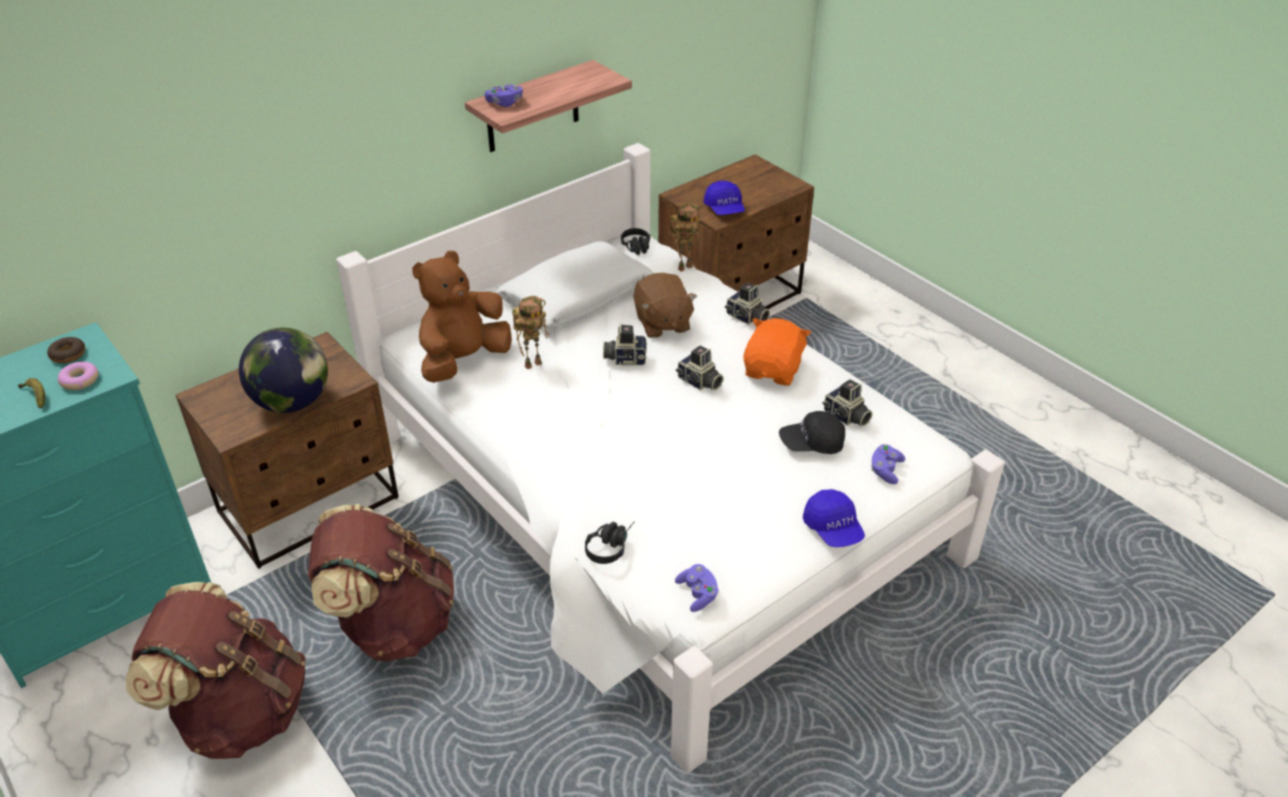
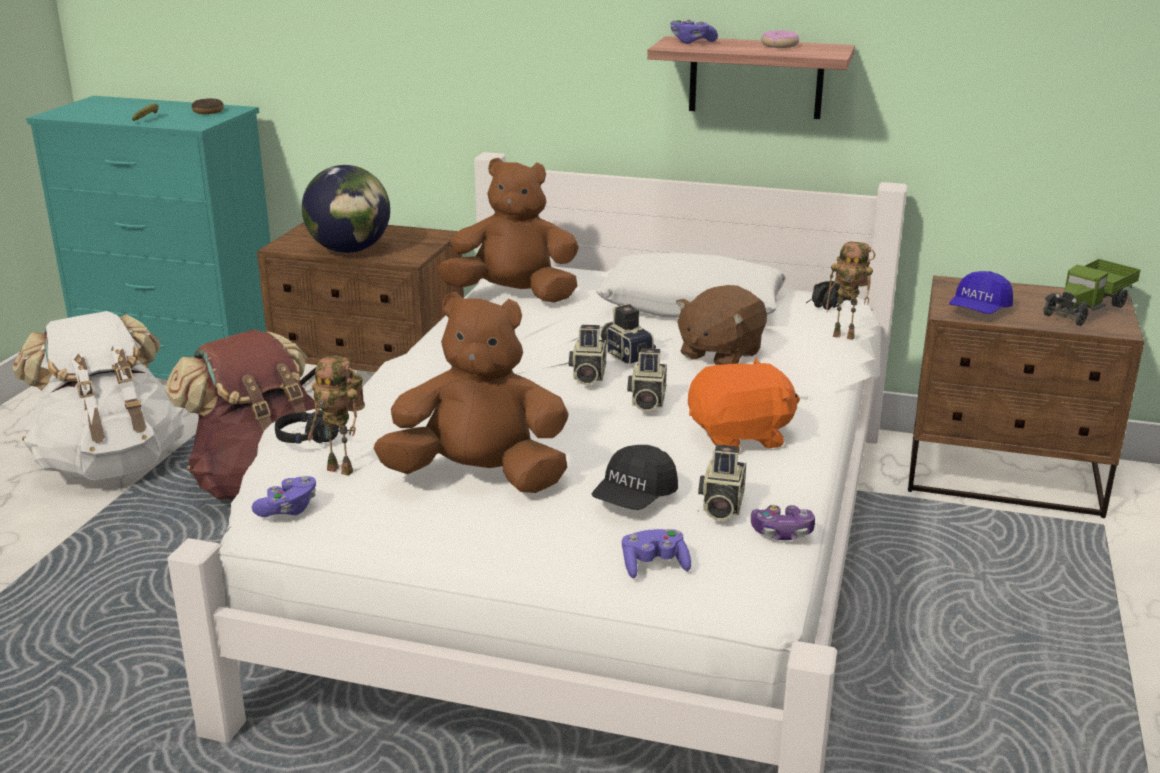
camera: 55 degrees right, 15 degrees down
(80, 380) = (180, 121): donut -> donut (779, 45)
(239, 712) = (112, 463): brown backpack -> white backpack
(533, 363) = (552, 320): toy robot -> toy robot (343, 470)
(730, 493) = (479, 477): none -> brown plush toy
(747, 317) = (810, 391): camera -> camera (587, 375)
(759, 176) = (1088, 308): none -> toy truck
(811, 443) = (634, 498): black cap -> black cap turned 105 degrees counterclockwise
(833, 529) = (491, 561): blue cap -> none
(887, 410) = (782, 532): none -> game controller

